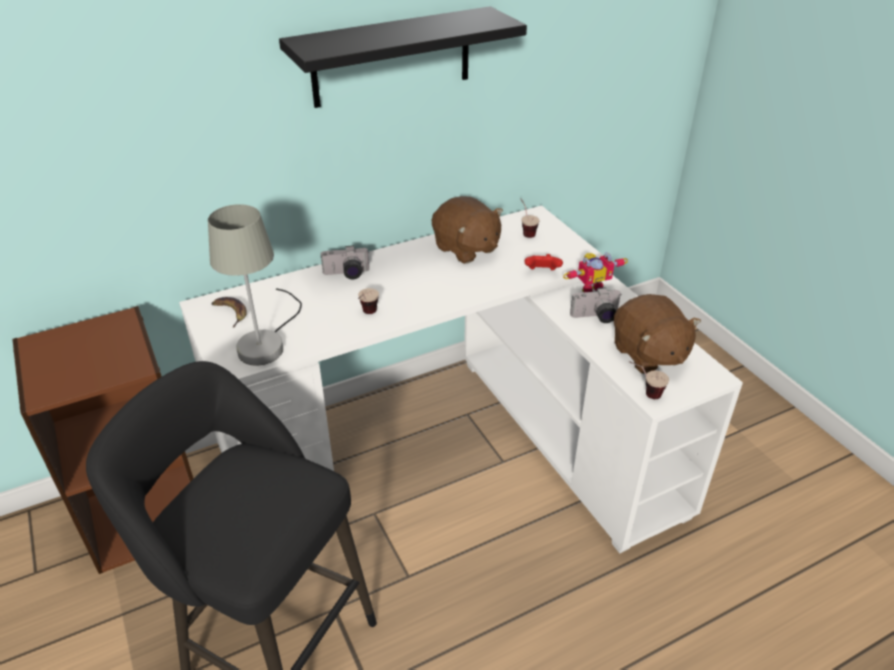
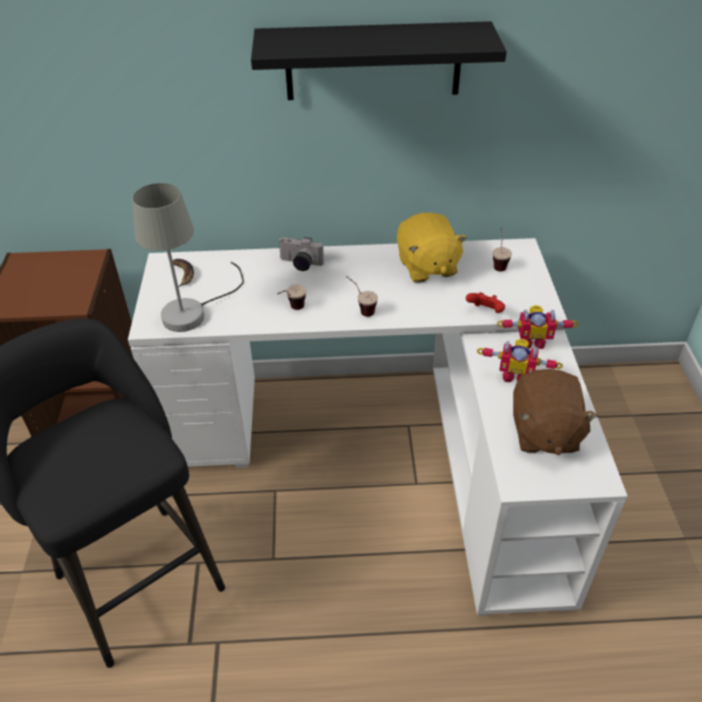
camera: 25 degrees right, 5 degrees up
(466, 249) = (426, 267): brown plush toy -> yellow plush toy
(596, 317) = (515, 375): camera -> toy robot
(644, 393) = (510, 471): cup -> cup (361, 309)

